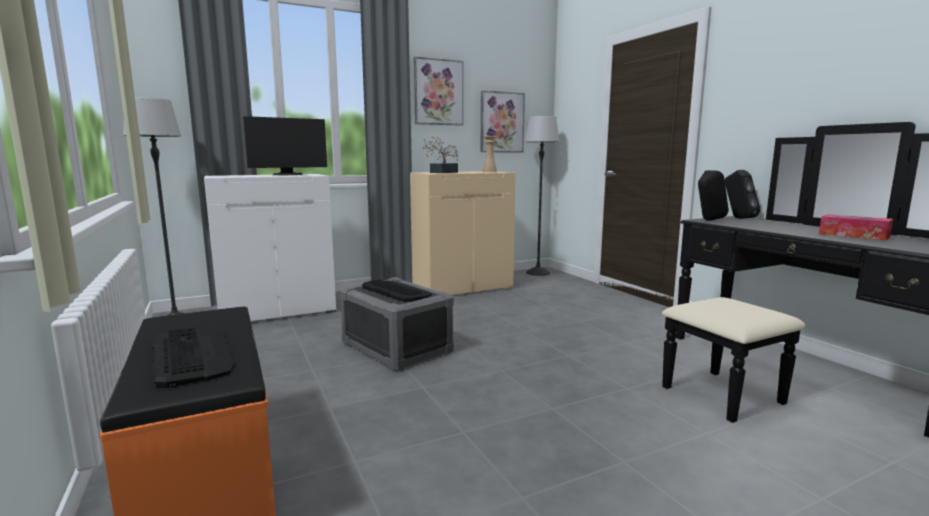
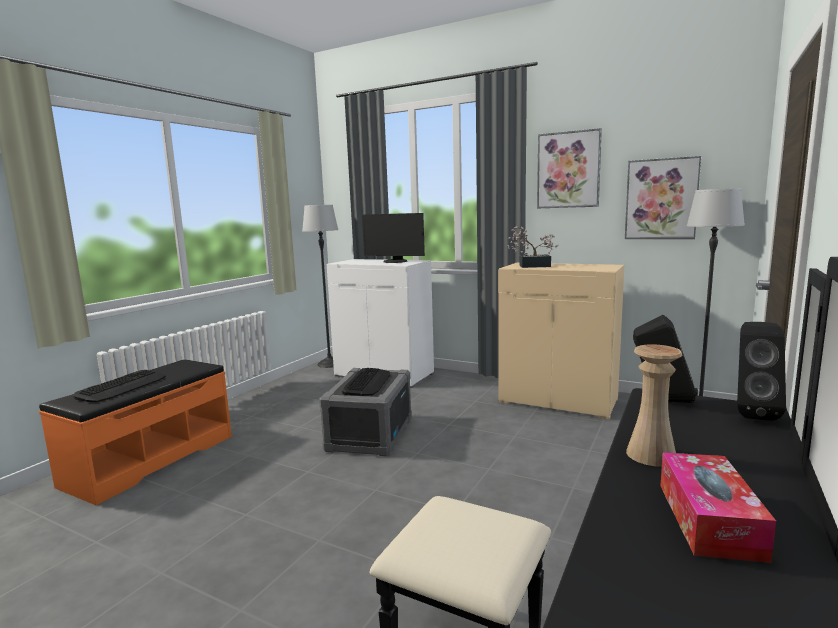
camera: 55 degrees right, 0 degrees up
(489, 172) = (596, 267): beige vase -> beige vase (651, 455)

